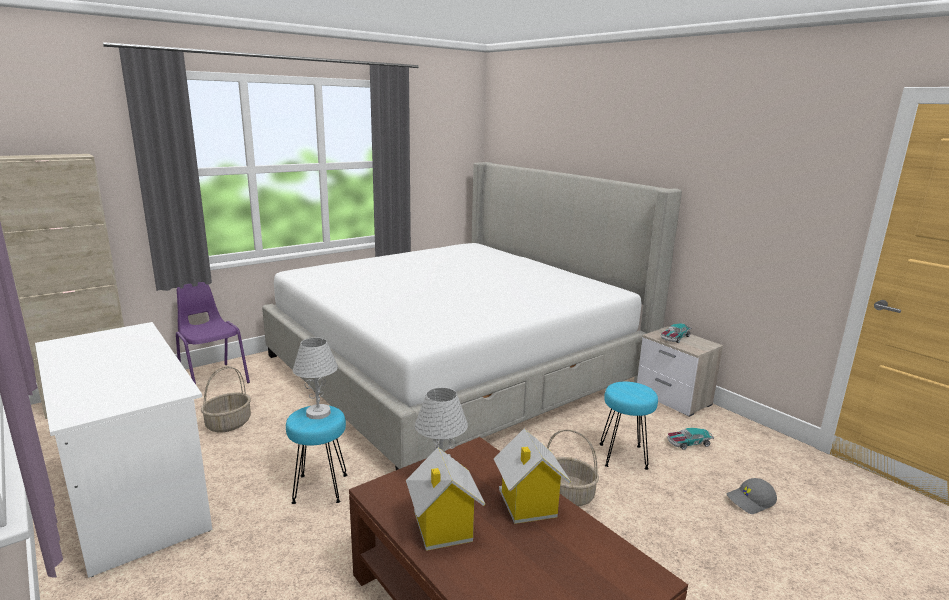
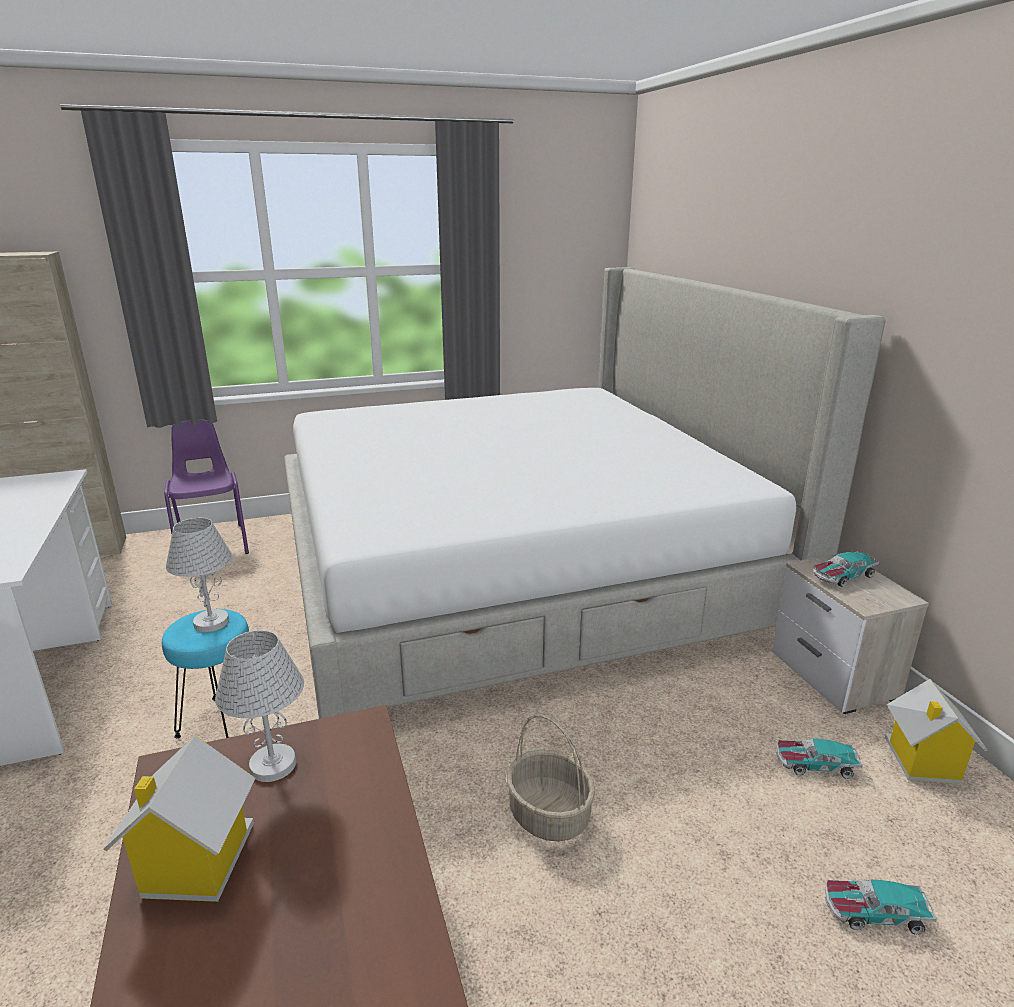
camera: 20 degrees right, 5 degrees up
(228, 423) = (187, 606): basket -> none
(527, 505) = (354, 853): toy house -> toy house (921, 762)
(624, 456) = (684, 765): turquoise stool -> none
(750, 501) = (873, 912): grey cap -> toy car

